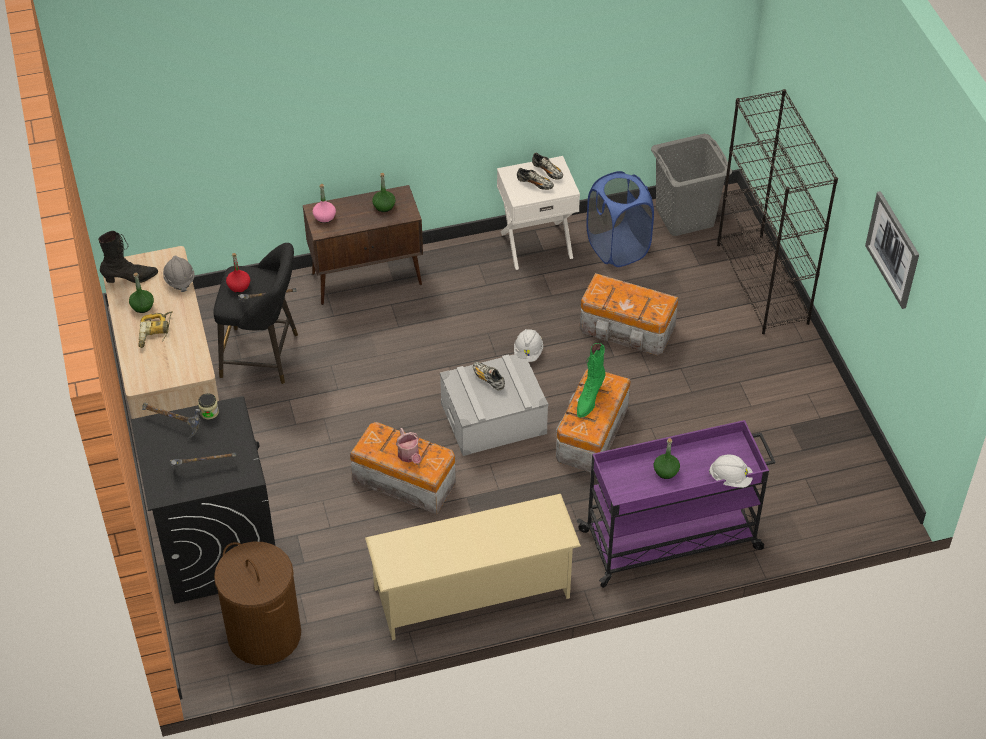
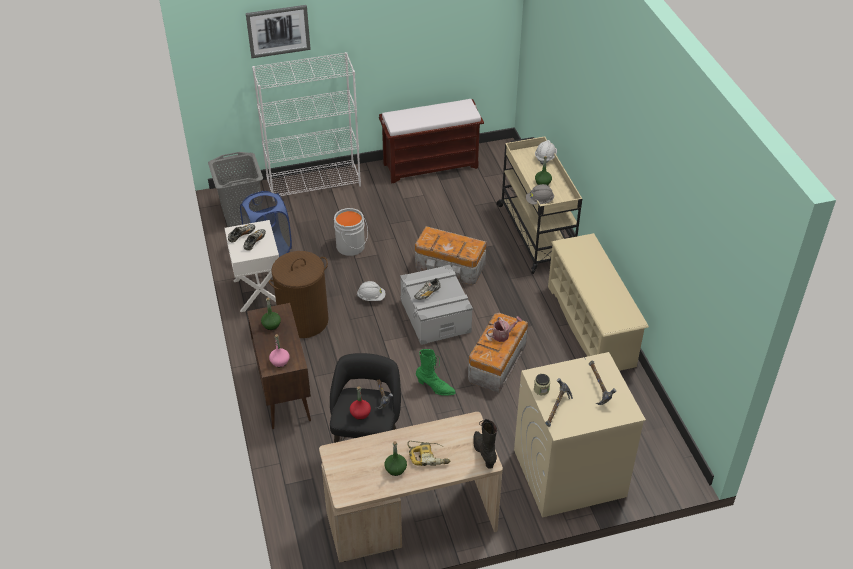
camera: 90 degrees left, 5 degrees down
(130, 278) = (359, 482): black boot -> black boot (484, 453)
(179, 279) = (363, 445): grey hard hat -> grey hard hat (539, 201)
(217, 546) = (568, 473): black washing machine -> beige washing machine
(264, 634) = (645, 438): brown laundry basket -> brown laundry basket (303, 321)
(589, 399) = (445, 244): green boot -> green boot (435, 388)
(627, 329) = (352, 247): storage box -> grey bucket
(672, 539) = (535, 233): purple cart -> beige cart
(763, 284) = (314, 183): black bookcase -> white bookcase
(825, 415) = (431, 165): none -> brown bench
(893, 249) = (423, 30): picture -> picture (278, 31)

